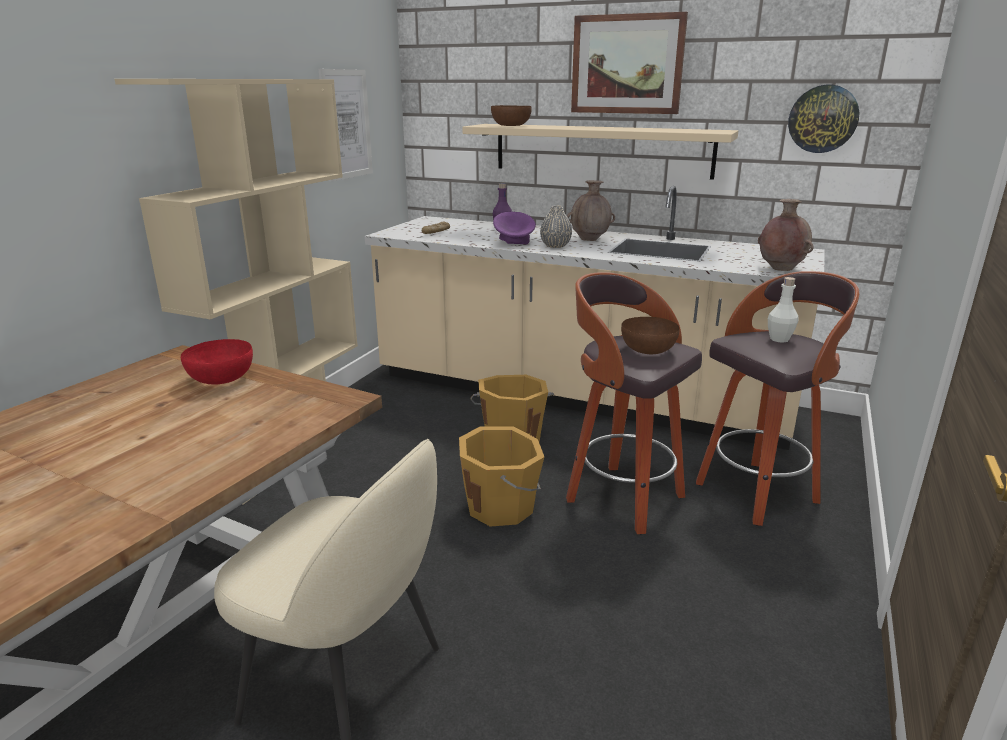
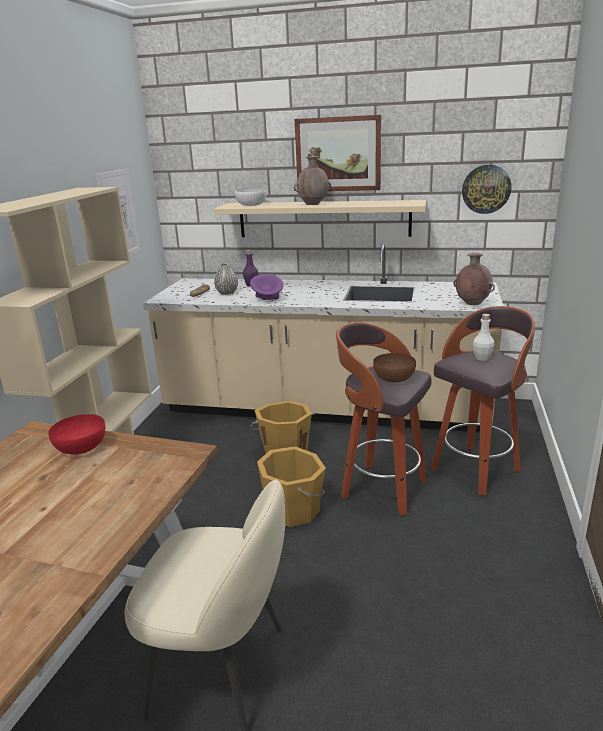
camera: 10 degrees left, 0 degrees up
(511, 125) = (252, 205): brown bowl -> white bowl
(555, 246) = (300, 298): grey vase -> grey vase (227, 293)
(590, 239) = (324, 289): brown vase -> brown vase (313, 204)

